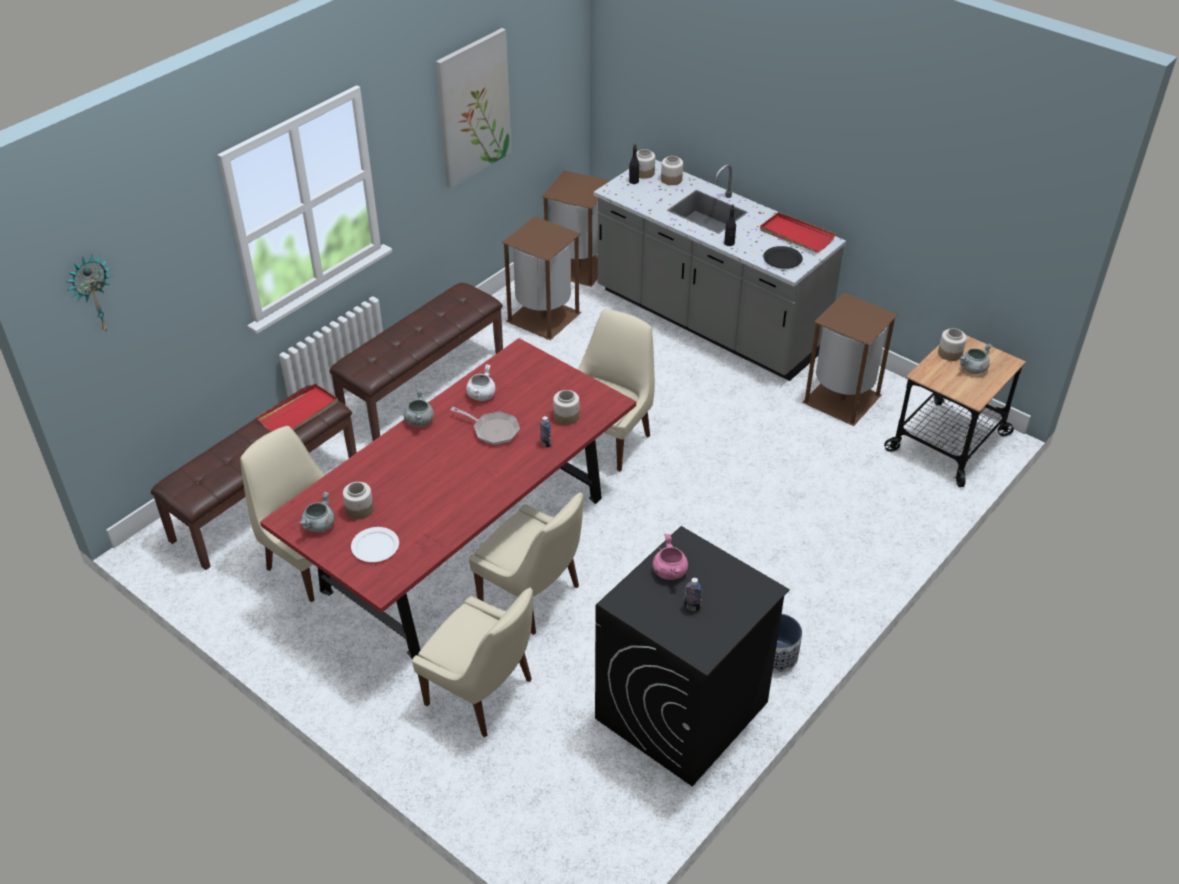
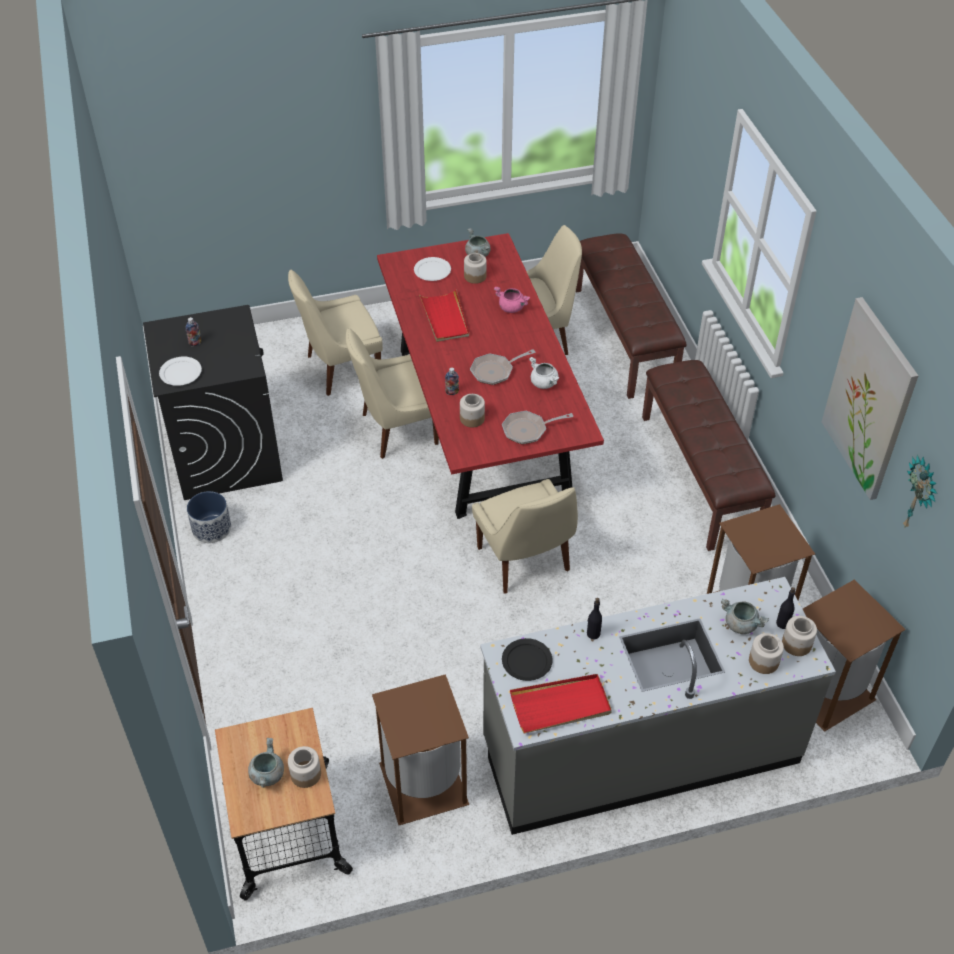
camera: 125 degrees right, 5 degrees up
(92, 294) = (675, 87): wall clock -> wall clock (920, 495)
(299, 413) = (646, 318): red tray -> red tray (445, 318)
(419, 421) = (543, 338): grey cooking pot -> grey cooking pot (741, 624)
(548, 379) = (528, 430): none -> frying pan
(669, 571) = (234, 348): pink cooking pot -> pink cooking pot (512, 308)
(741, 589) = (180, 372): none -> white plate

